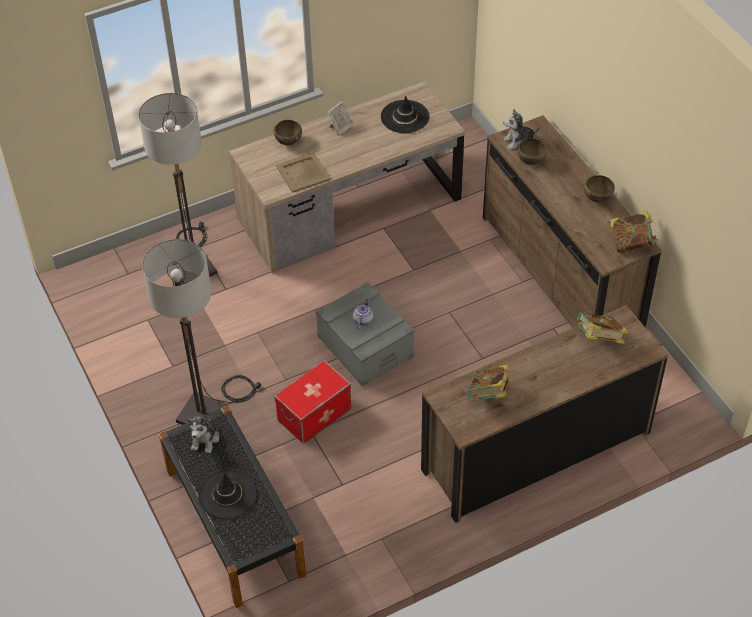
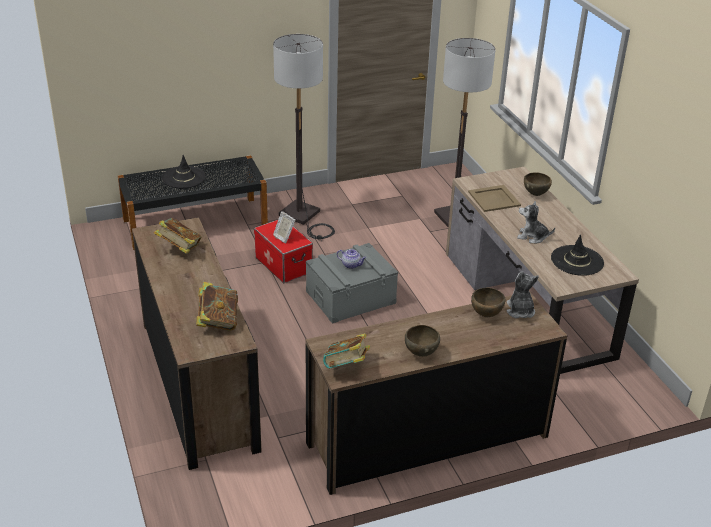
camera: 95 degrees right, 15 degrees down
(205, 439) = (237, 171): plush toy -> plush toy (532, 237)
(340, 128) = (557, 222): picture frame -> picture frame (283, 237)

